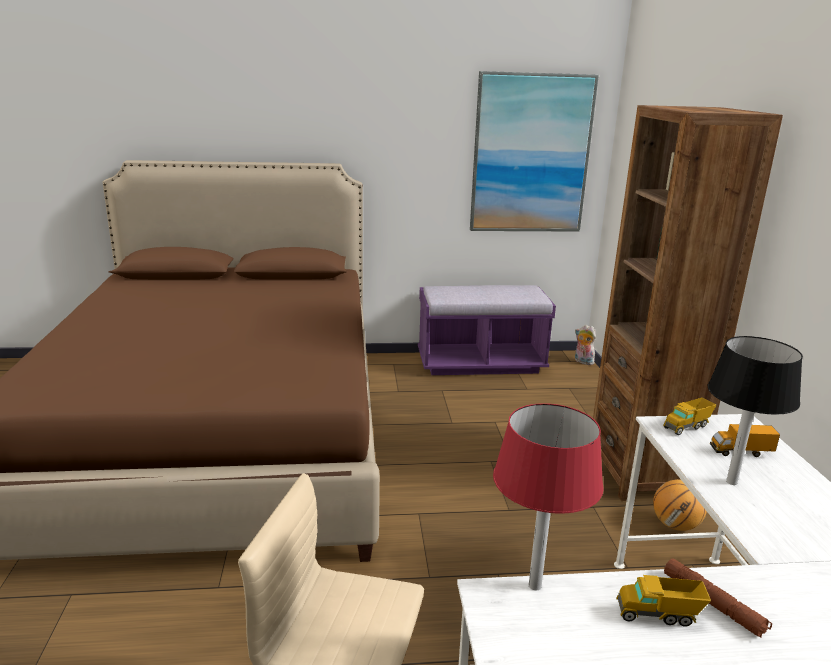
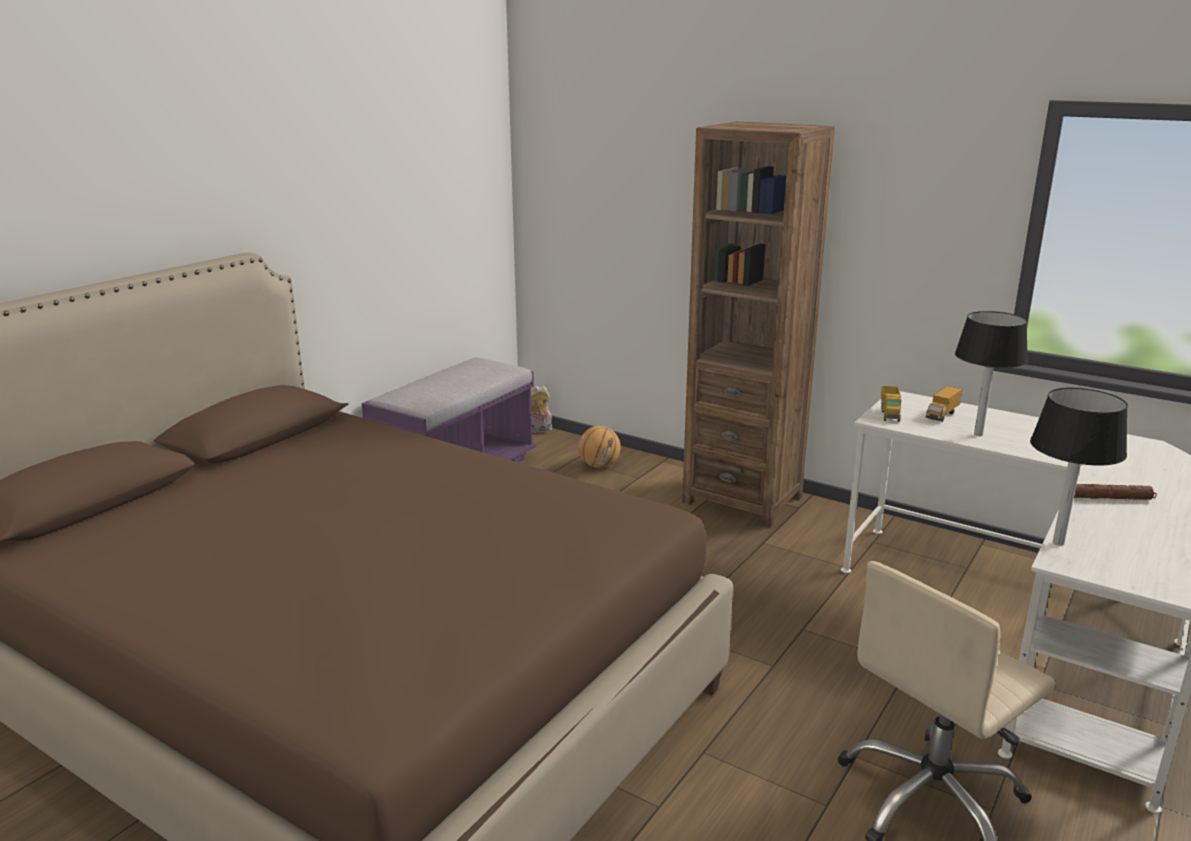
camera: 50 degrees left, 0 degrees up
(531, 154) = (447, 195): picture -> none
(535, 586) = (1058, 542): red table lamp -> black table lamp
(658, 615) = (1113, 518): toy truck -> none
(675, 525) = (823, 523): basketball -> basketball (599, 466)

